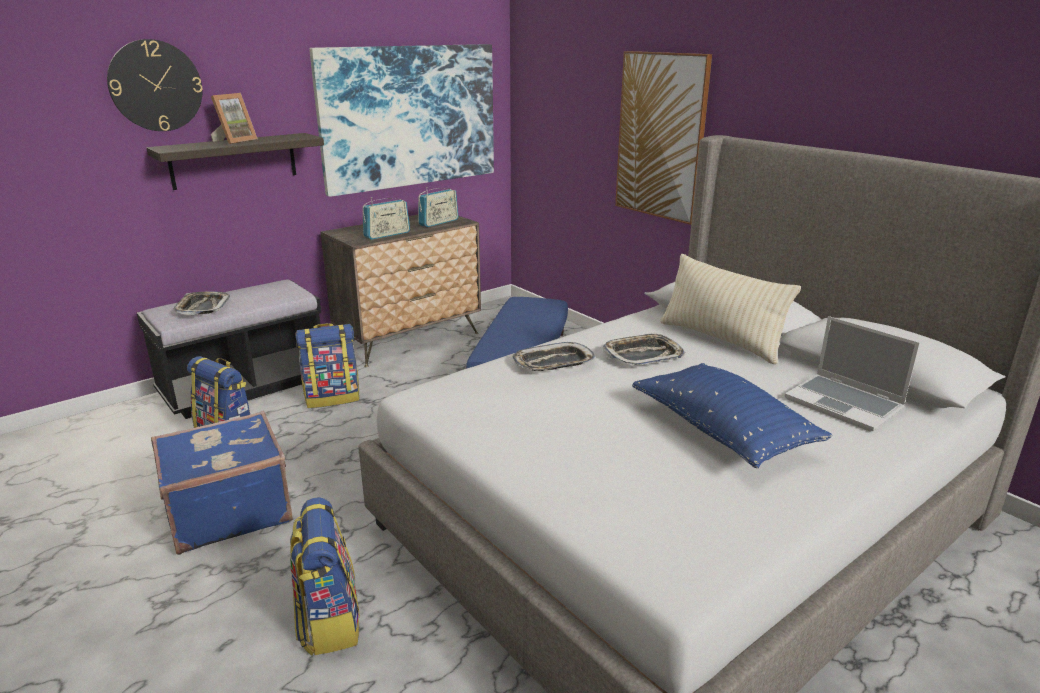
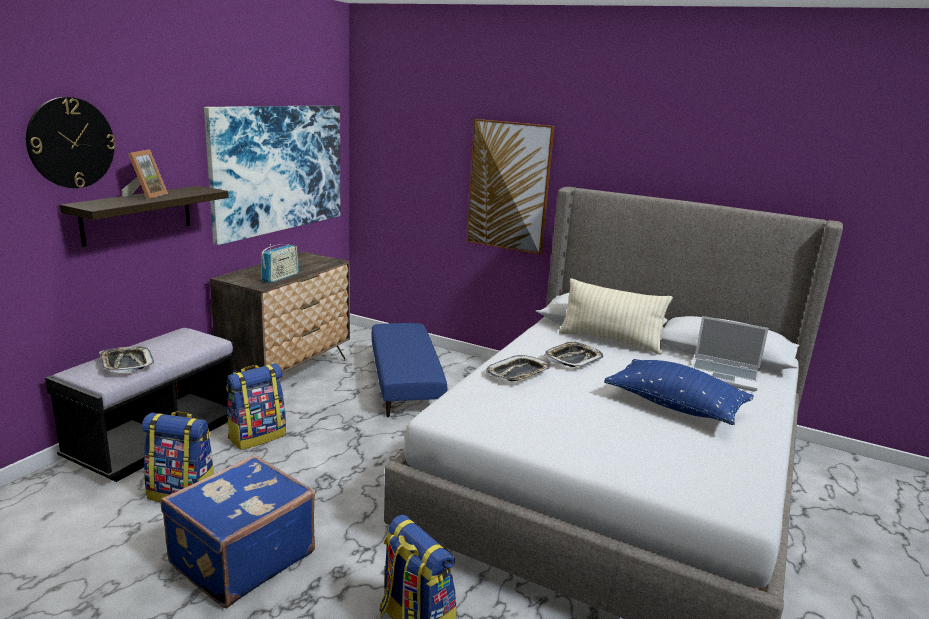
camera: 25 degrees left, 5 degrees down
(438, 222) = (314, 263): radio -> none

